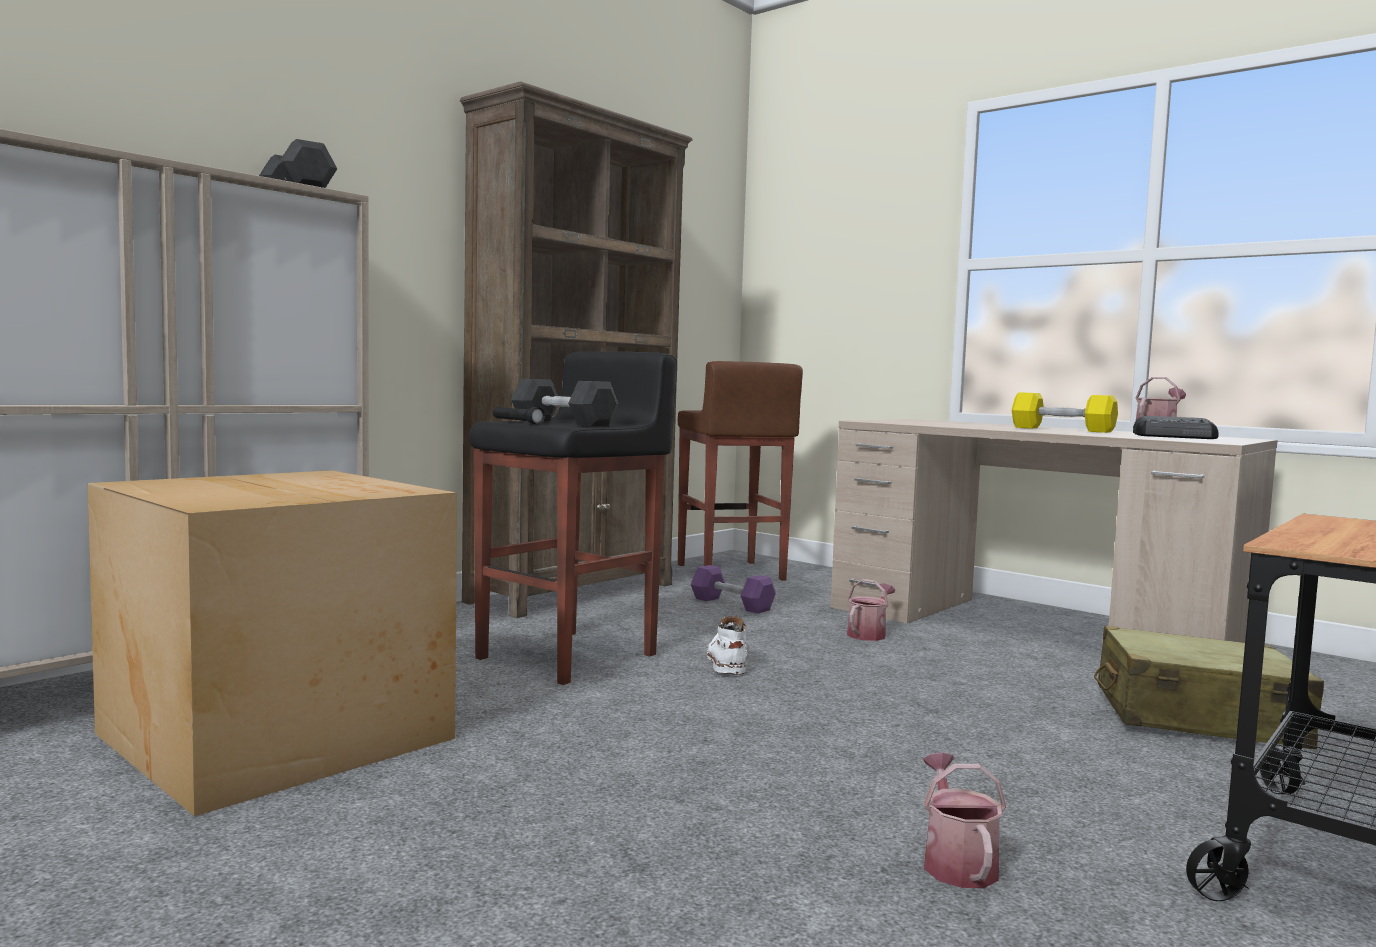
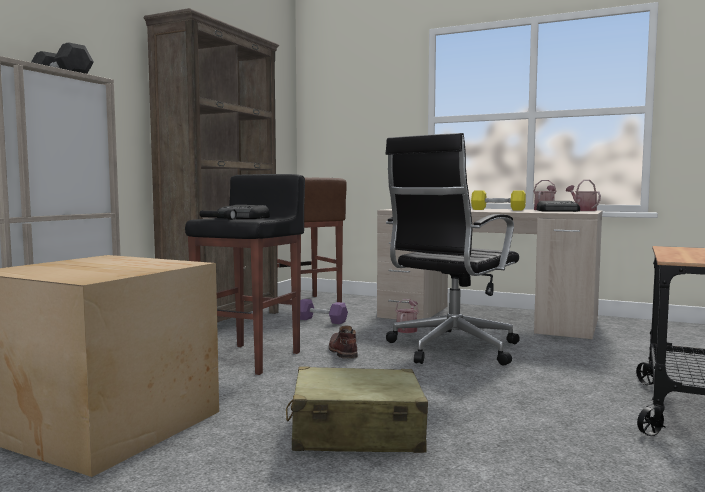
camera: 15 degrees left, 0 degrees up
(563, 423) = (243, 218): black dumbbell -> radio
(727, 660) = (342, 351): white boot -> brown boot
(922, 677) = (450, 349): none -> black office chair
(956, 862) = (529, 436): watering can -> watering can (583, 210)
(1196, 717) = (590, 354): beige suitcase -> beige suitcase (356, 432)

